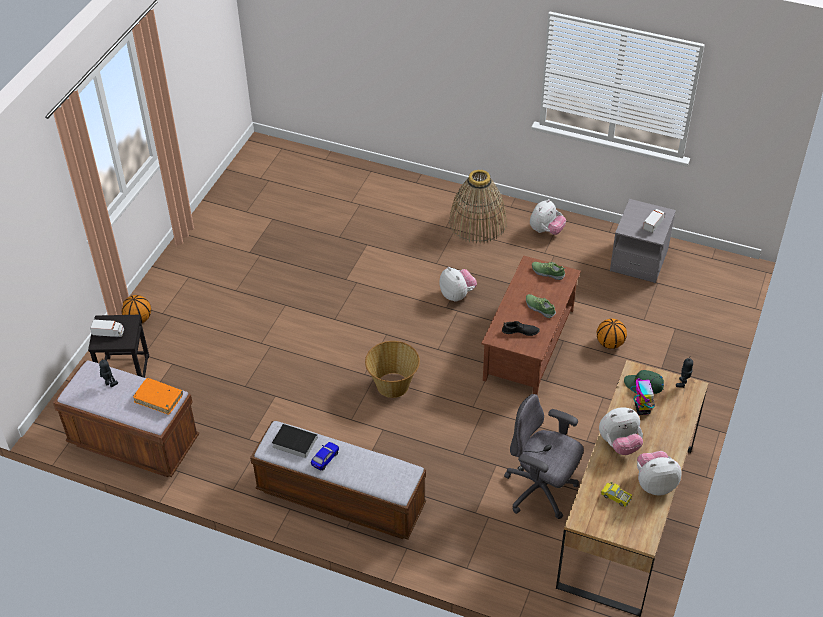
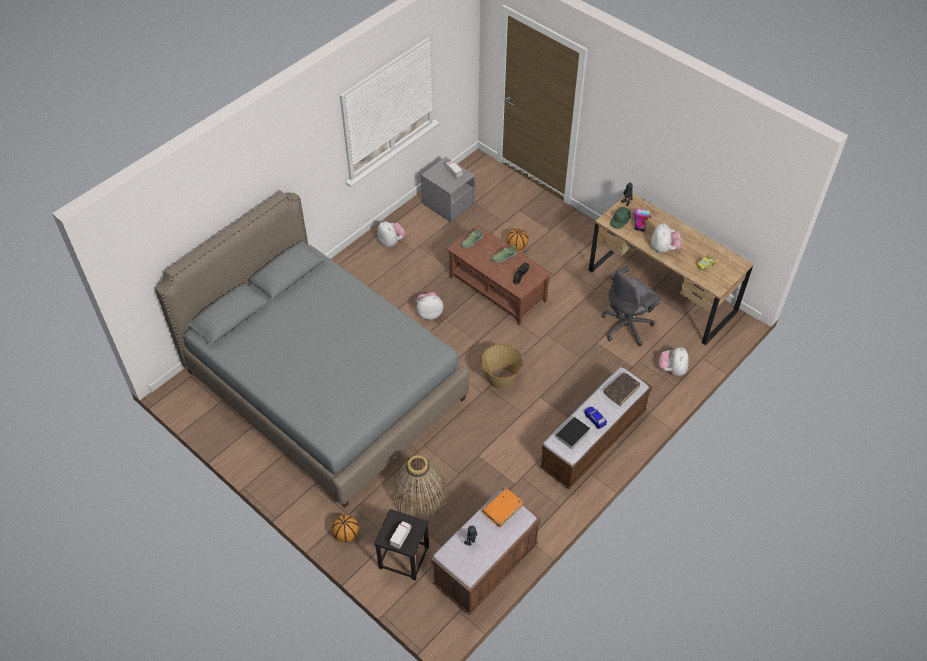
camera: 70 degrees left, 5 degrees up
(315, 244) = (324, 385): none -> grey bed
(381, 475) = (621, 390): none -> brown book
(477, 223) = (360, 277): basket -> basket (419, 494)
(654, 483) = (700, 244): plush toy -> plush toy (672, 370)

